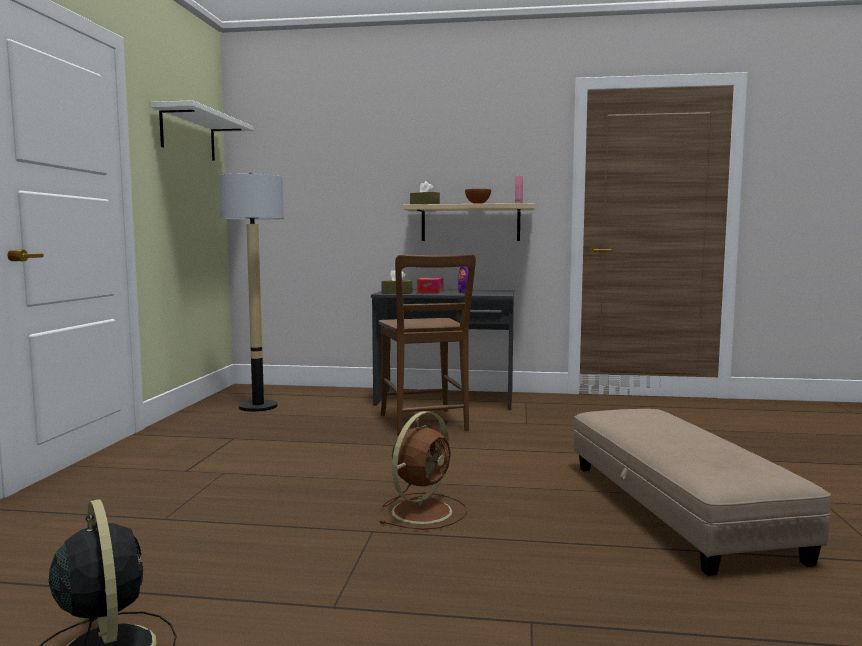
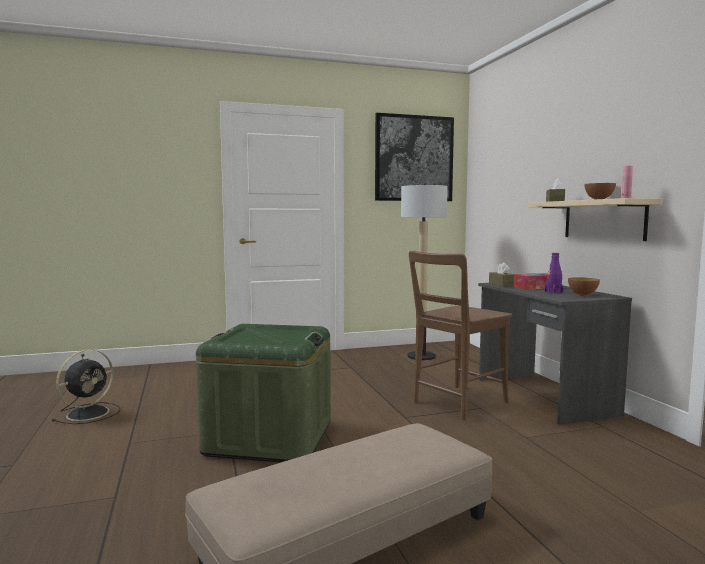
camera: 65 degrees right, 0 degrees up
(188, 135) = (414, 158): white shelf -> picture
(423, 510) = (269, 437): brown fan -> green storage box
(490, 292) = (582, 295): none -> bowl

